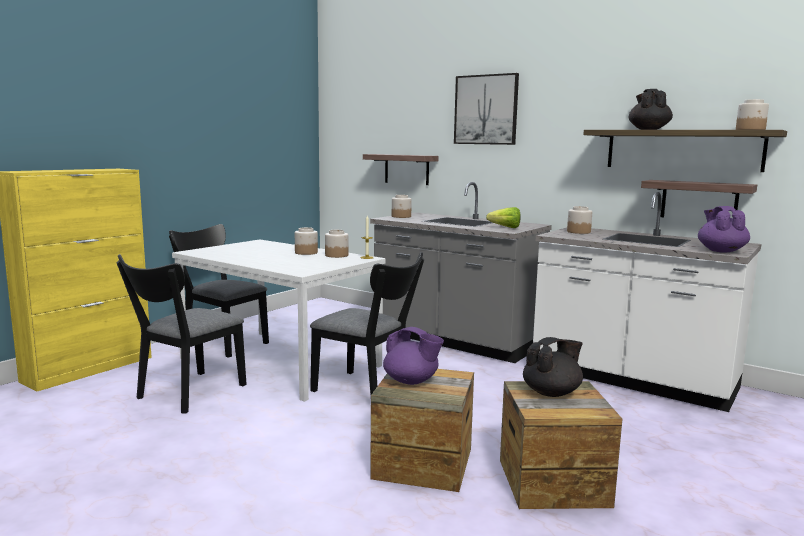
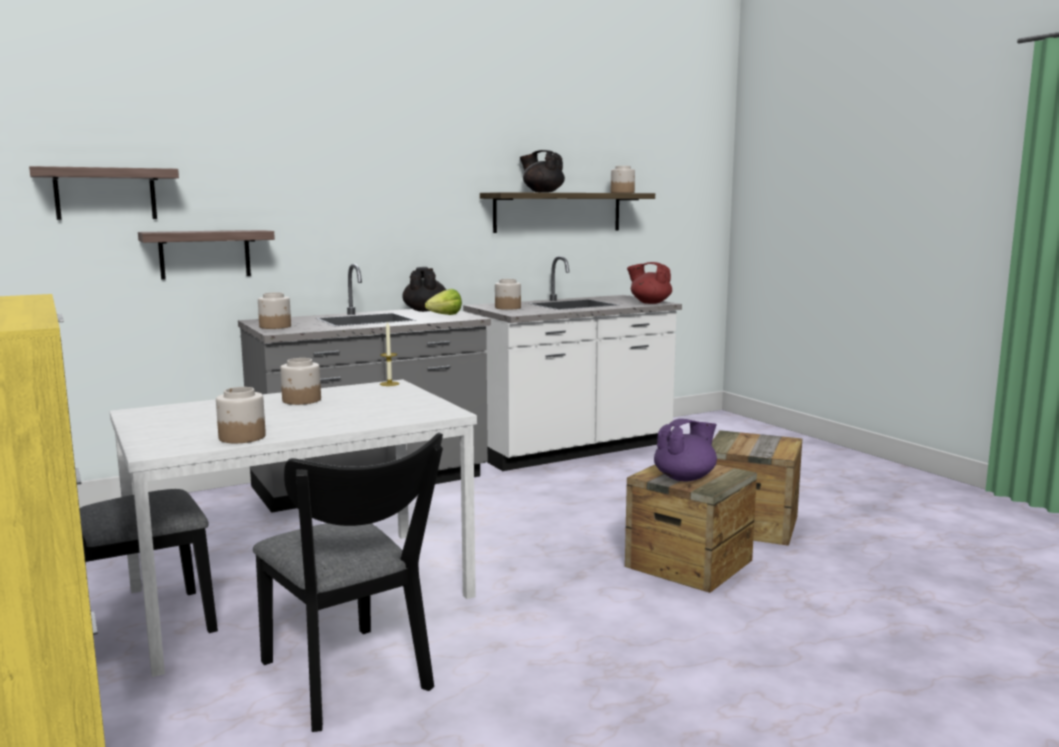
camera: 65 degrees left, 0 degrees up
(336, 255) = (350, 391): jar -> jar (241, 437)
(368, 391) = (482, 556): black chair -> none
(486, 110) = (338, 163): picture -> none
(552, 393) = (742, 443): black teapot -> black teapot (425, 310)
(699, 201) = (574, 261): shelf -> shelf (105, 194)
(721, 251) = (649, 302): purple teapot -> red teapot

